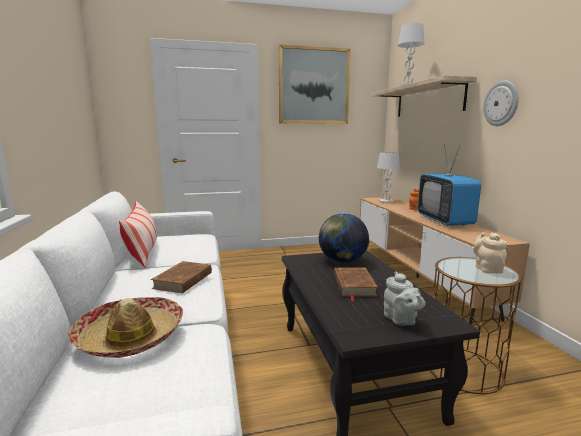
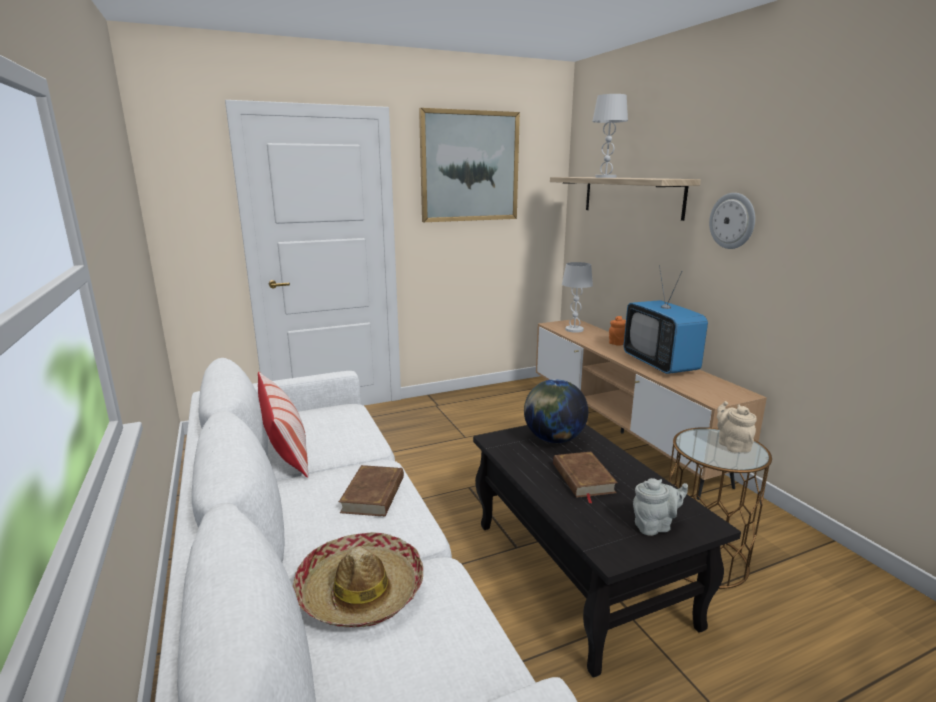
camera: 10 degrees left, 5 degrees up
(401, 320) = (655, 526): grey teapot -> grey teapot turned 75 degrees counterclockwise

